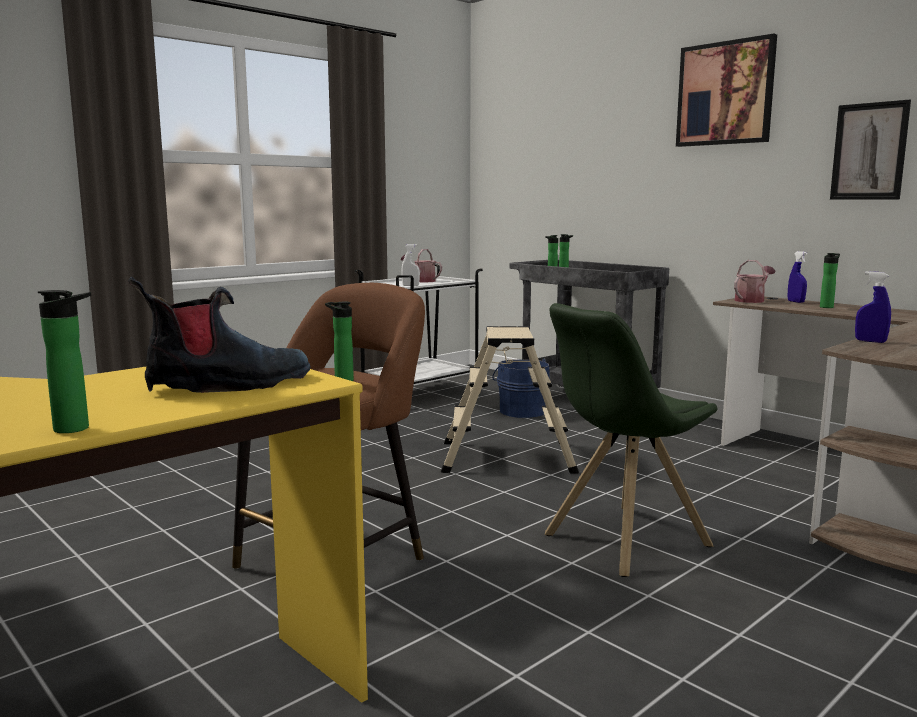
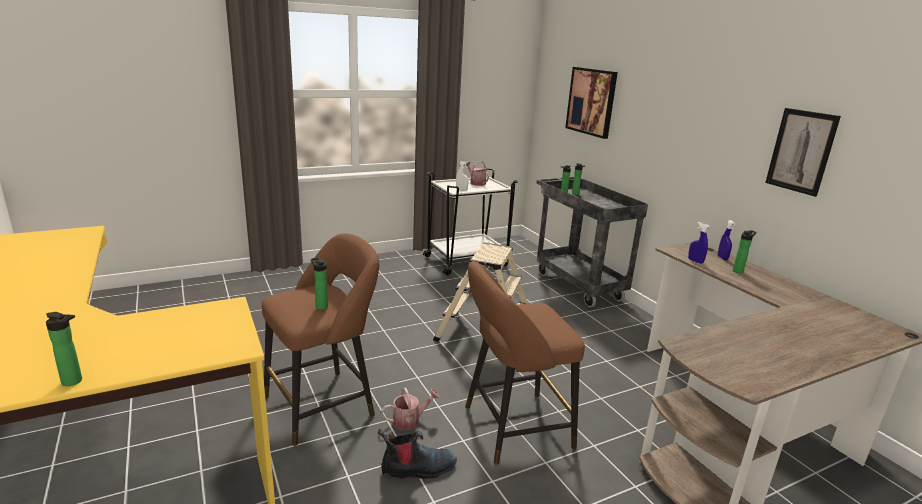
camera: 15 degrees right, 10 degrees up
(229, 385) = (191, 343): boot -> boot (418, 469)
(521, 411) = (525, 289): blue bucket -> none
(624, 539) = (511, 428): green chair -> brown stool
(725, 93) = (705, 77): picture -> picture (591, 101)
(751, 300) = (688, 250): watering can -> watering can (409, 420)
(870, 341) = (710, 333): blue spray bottle -> blue spray bottle (695, 261)

